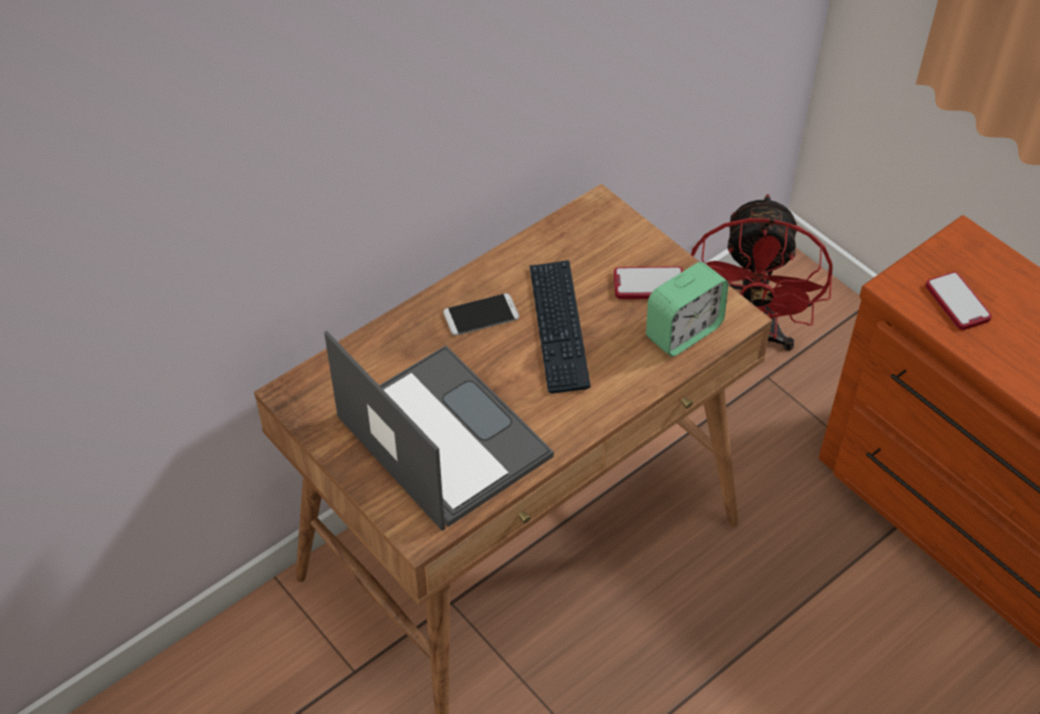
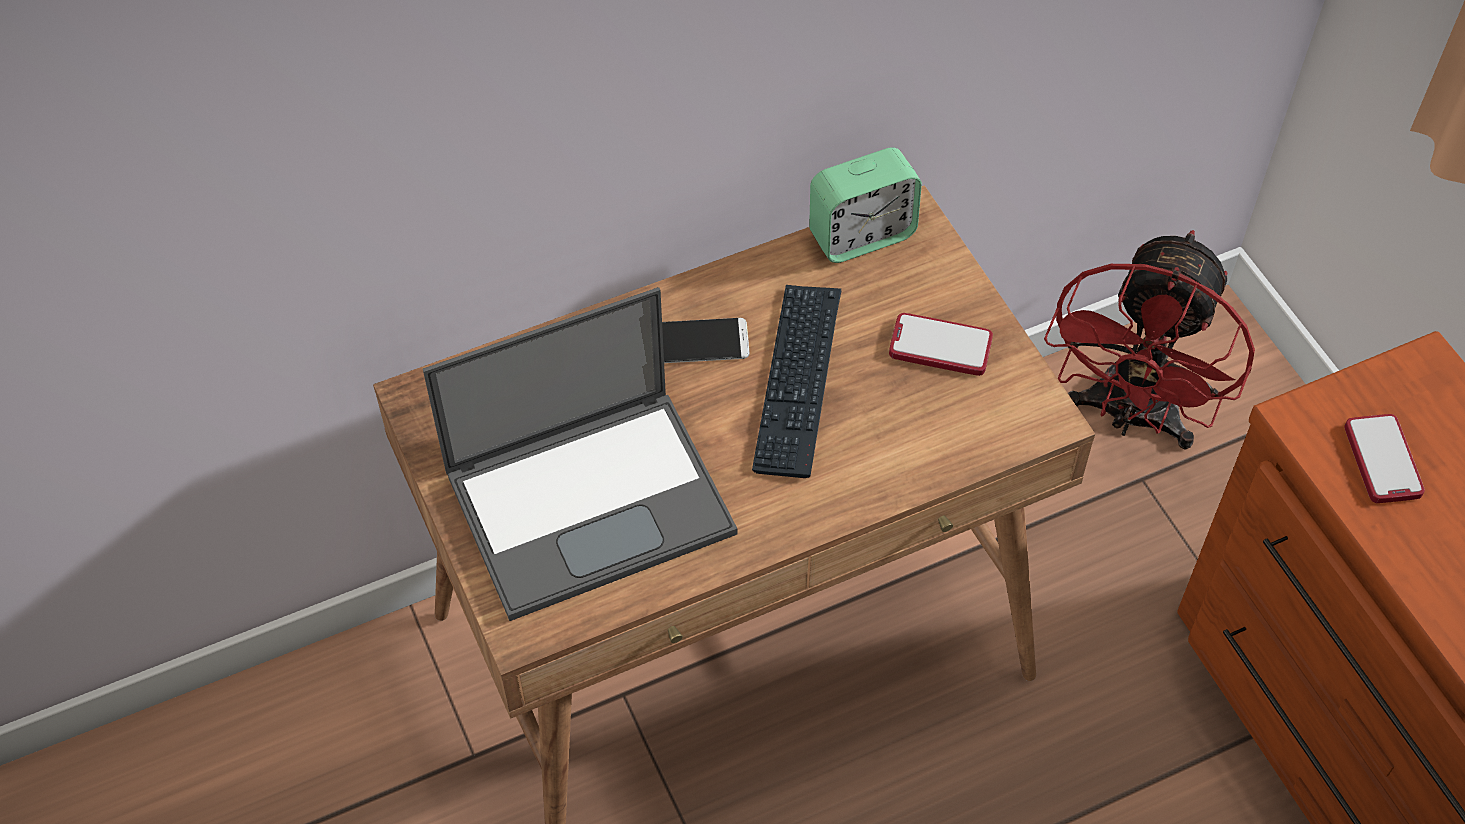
camera: 15 degrees right, 5 degrees up
(441, 435) = (592, 499): laptop -> laptop turned 90 degrees clockwise
(683, 332) = (965, 425): alarm clock -> alarm clock (861, 235)

